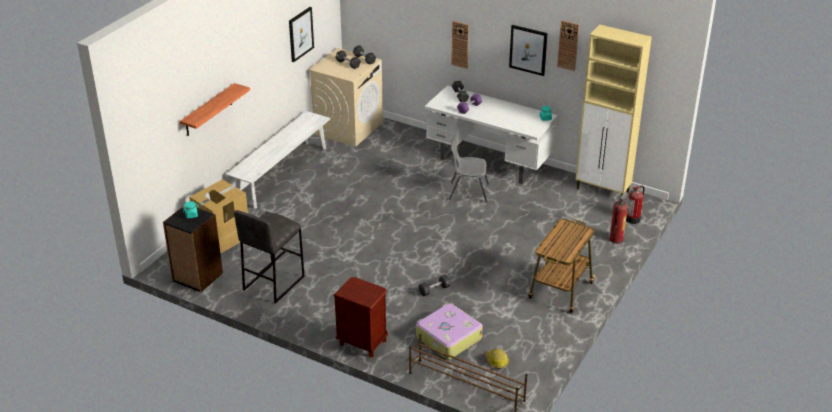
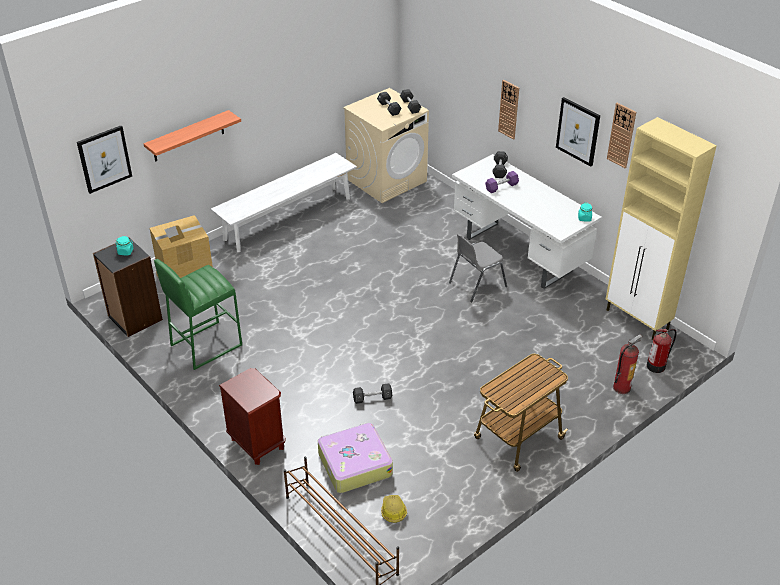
camera: 20 degrees right, 5 degrees up
(273, 283) = (205, 345): grey stool -> green stool
(300, 34) = (334, 66): picture -> picture (104, 159)
(468, 192) = (476, 285): grey chair -> grey chair turned 60 degrees counterclockwise

